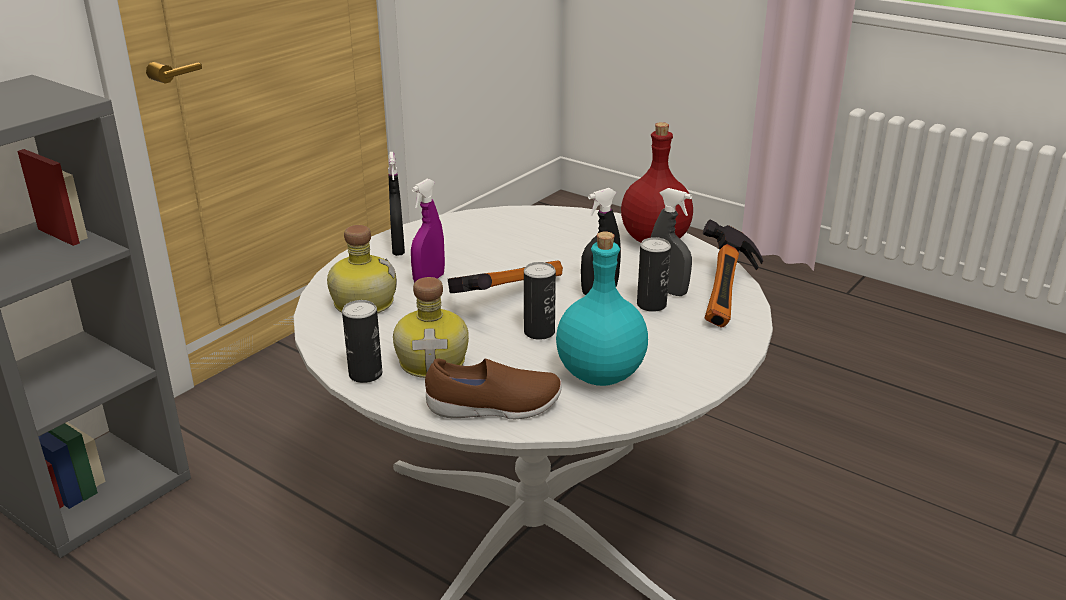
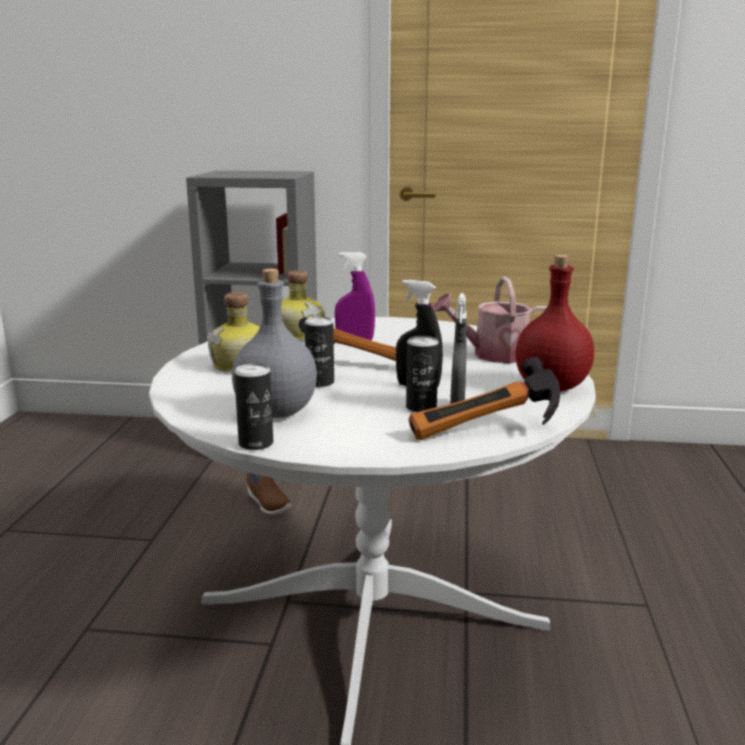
camera: 60 degrees right, 10 degrees down
(365, 374) = (206, 354): can -> can (256, 443)
(398, 249) = (389, 325): black spray bottle -> none
(494, 409) = (192, 392): brown shoe -> brown shoe (267, 504)
(551, 234) = (492, 355): none -> watering can
(599, 373) = (277, 412): turquoise bottle -> grey bottle

